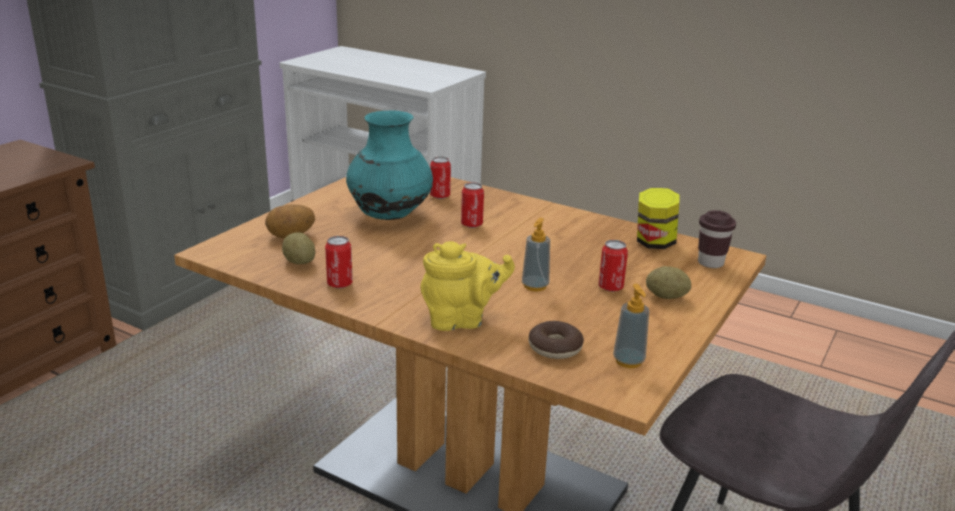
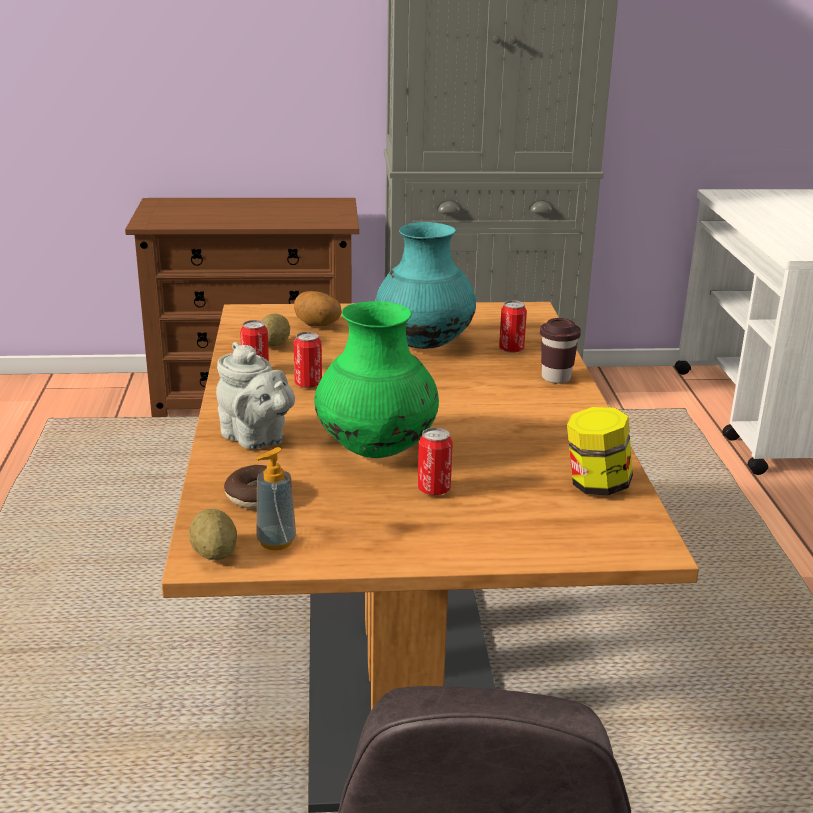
camera: 55 degrees right, 0 degrees up
(461, 320) = (256, 439): yellow teapot -> grey teapot
(471, 225) = (469, 382): can -> can (308, 384)
(535, 286) = (376, 451): soap dispenser -> green vase
(666, 297) = (459, 527): potato -> potato (214, 553)
(710, 263) = (600, 533): brown cup -> brown cup (556, 378)

